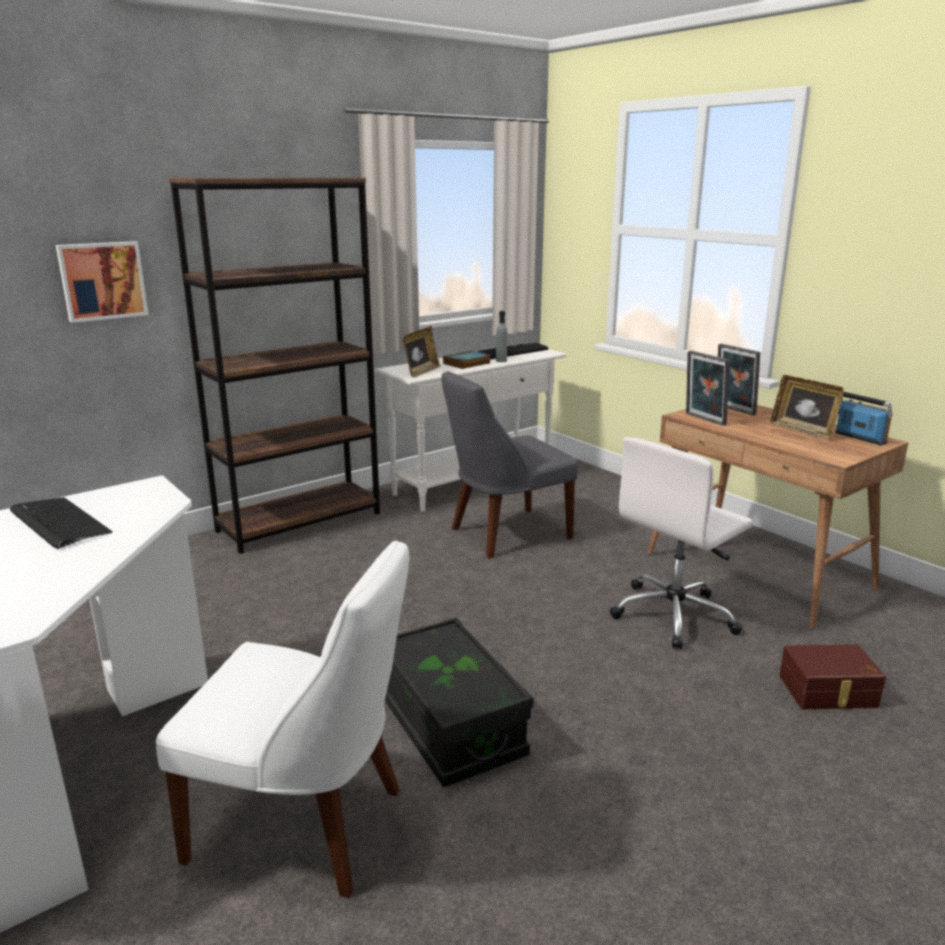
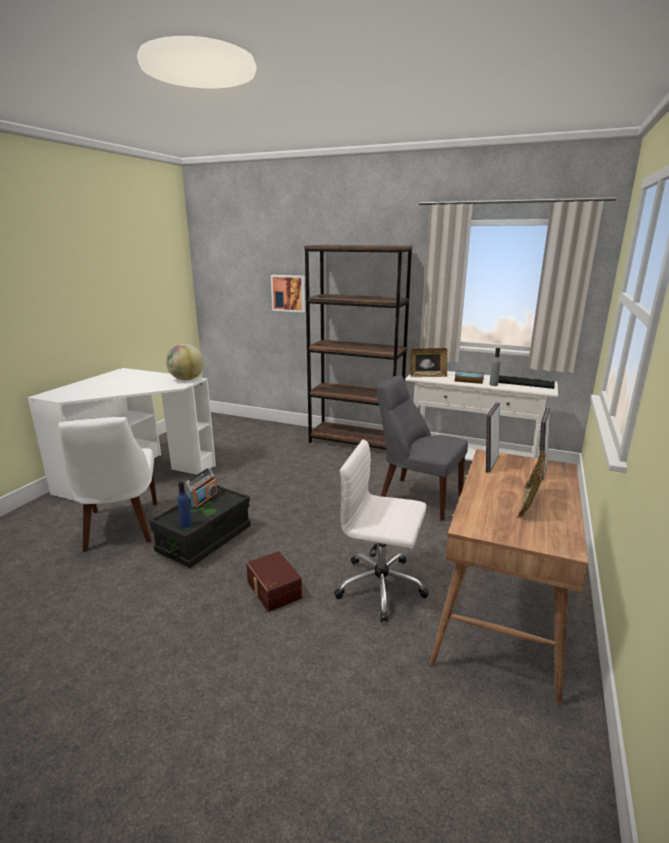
camera: 60 degrees right, 0 degrees up
(59, 523) = (148, 380): keyboard -> none
(136, 491) = (187, 379): none -> globe
(491, 693) = (186, 525): none -> blue bottle
(829, 692) = (338, 686): brown storage box -> brown storage box (273, 590)
(860, 438) = (553, 534): radio -> radio (204, 500)

